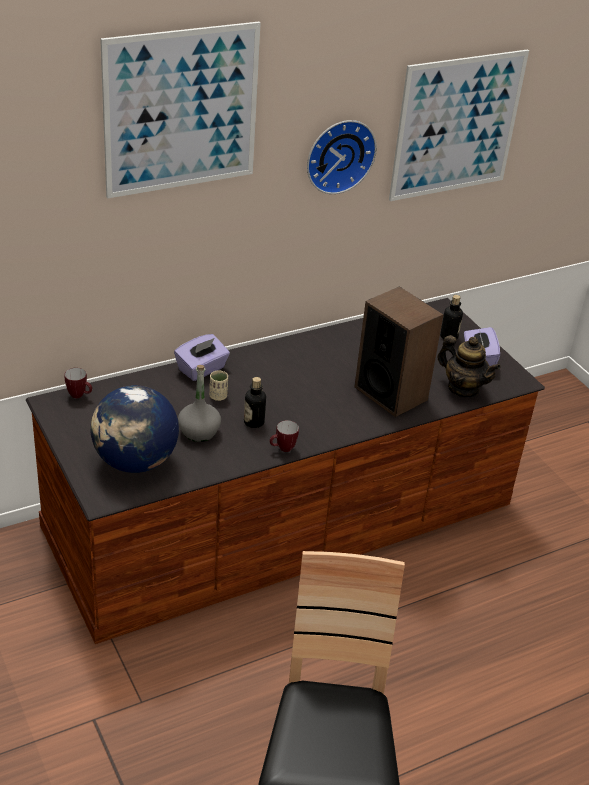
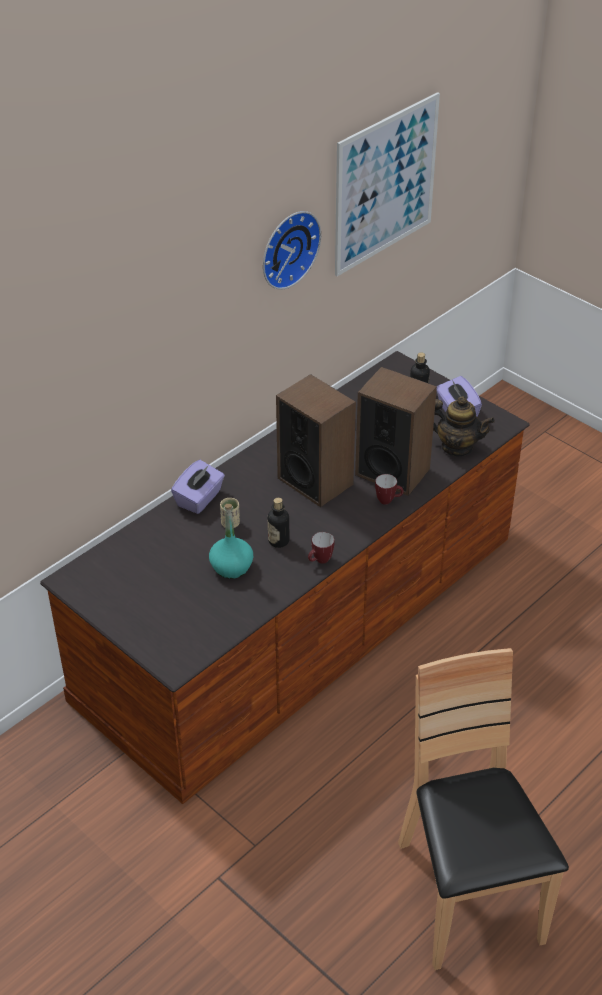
camera: 15 degrees left, 5 degrees up
(79, 395) = (93, 563): mug -> mug (388, 500)
(135, 462) = (187, 617): globe -> none
(181, 110) = (146, 254): picture -> none
(199, 432) = (231, 567): grey bottle -> turquoise bottle
(314, 382) = (315, 481): none -> speaker

